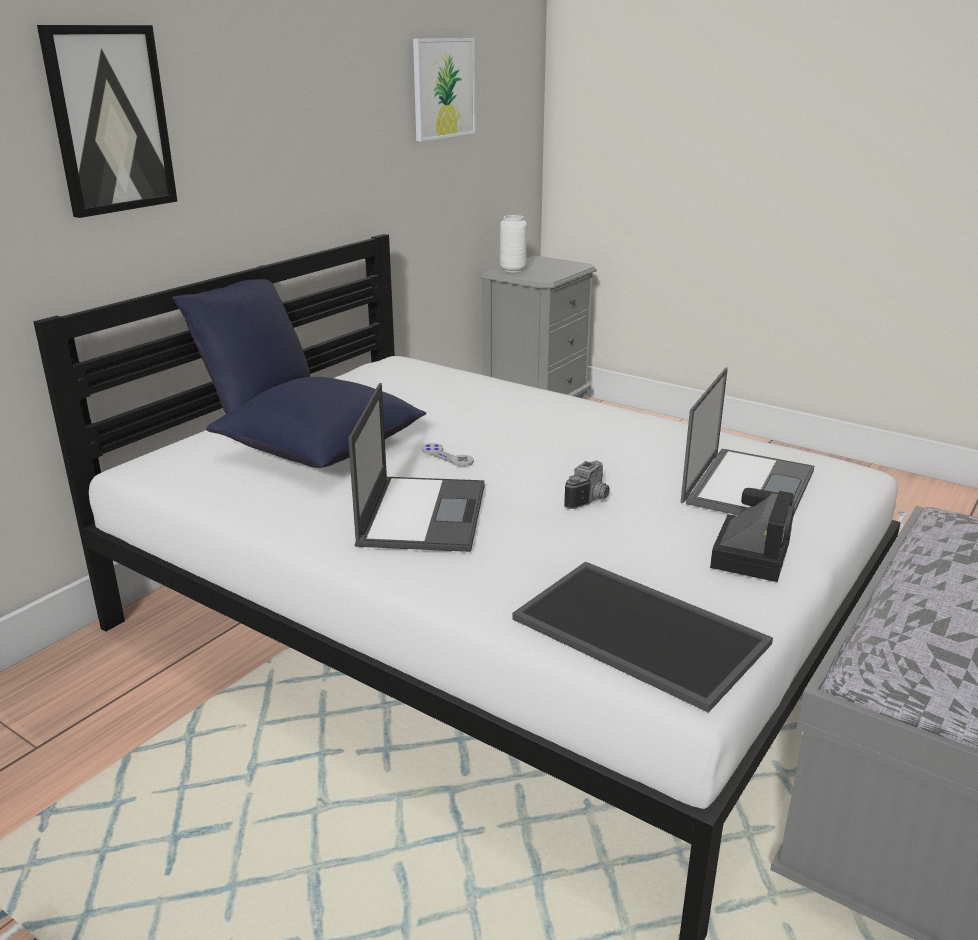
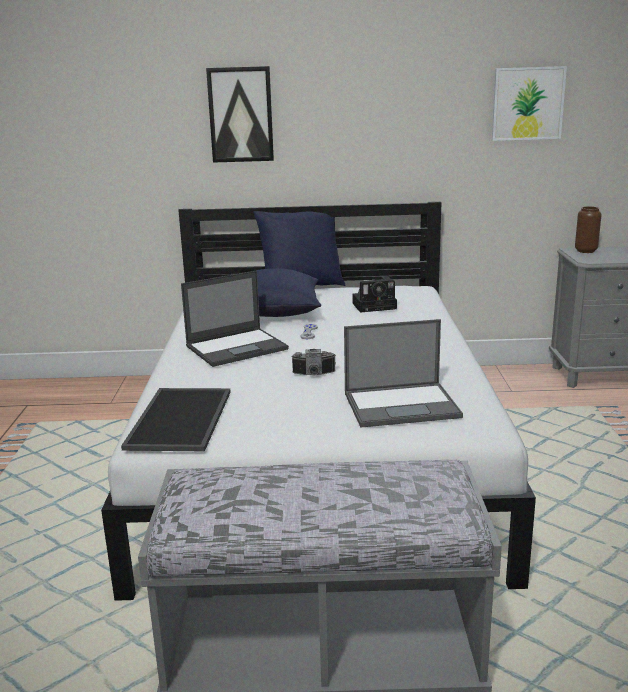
camera: 55 degrees right, 5 degrees down
(513, 270) = (585, 251): white vase -> brown vase
(750, 553) = (304, 424): camera -> camera (376, 306)

